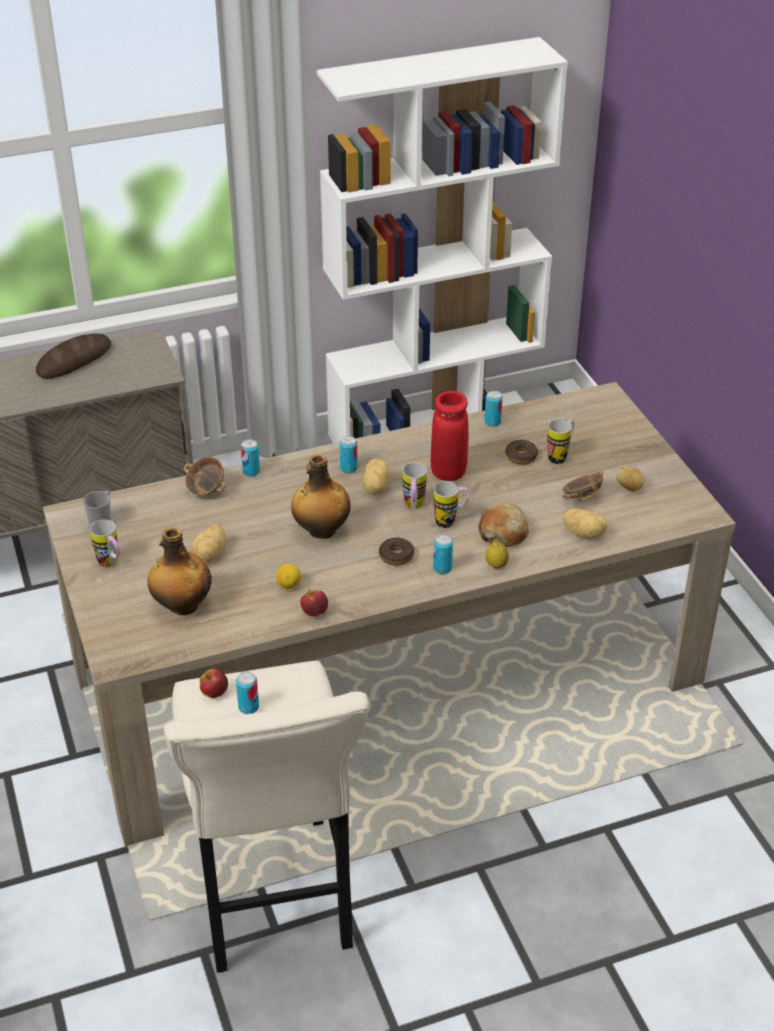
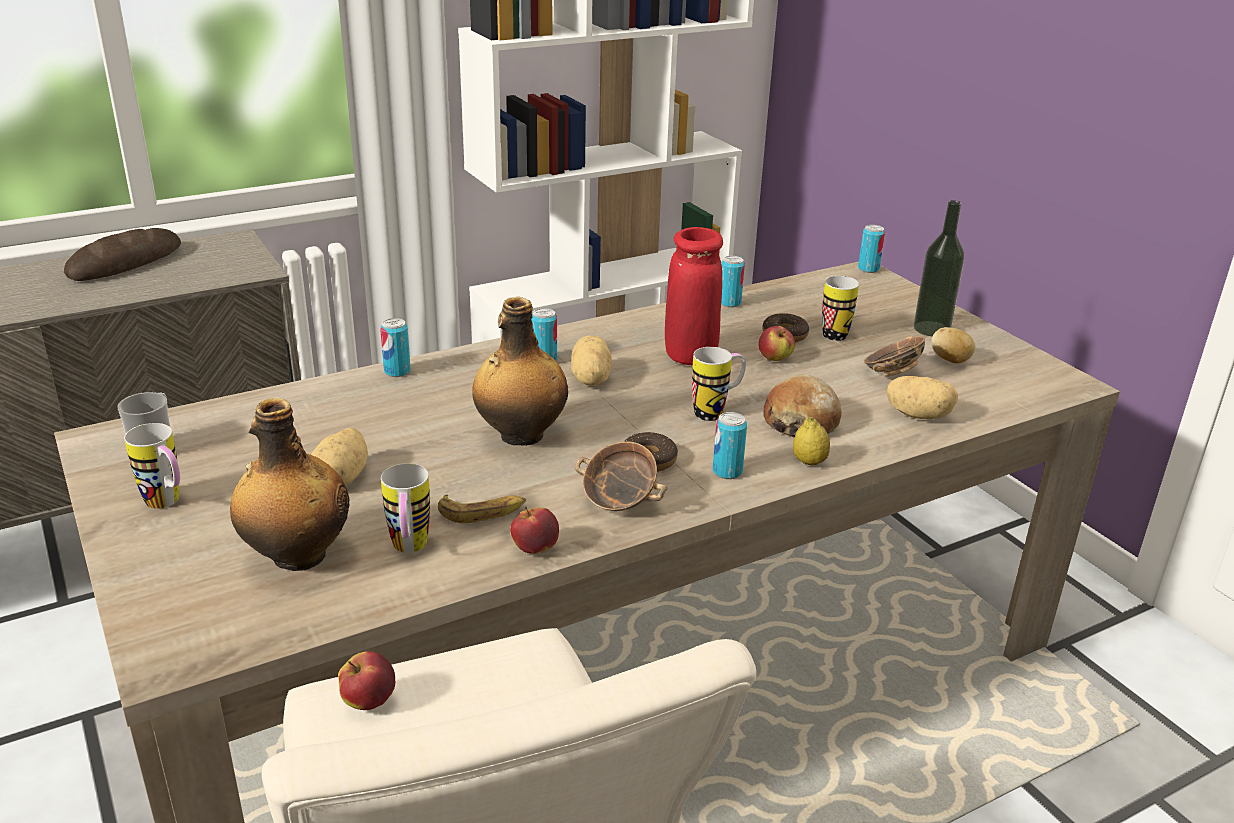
camera: 10 degrees left, 10 degrees down
(205, 490) = (328, 396): bowl -> bowl (619, 502)
(248, 707) = (440, 722): can -> can (868, 269)
(289, 585) = (482, 512): lemon -> banana
(413, 507) = (654, 399): mug -> mug (409, 550)
(506, 478) = (774, 359): none -> apple
(630, 457) = (931, 329): none -> bottle

